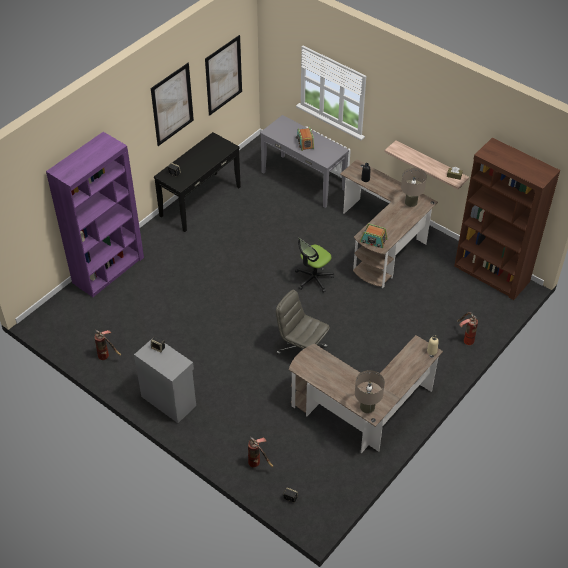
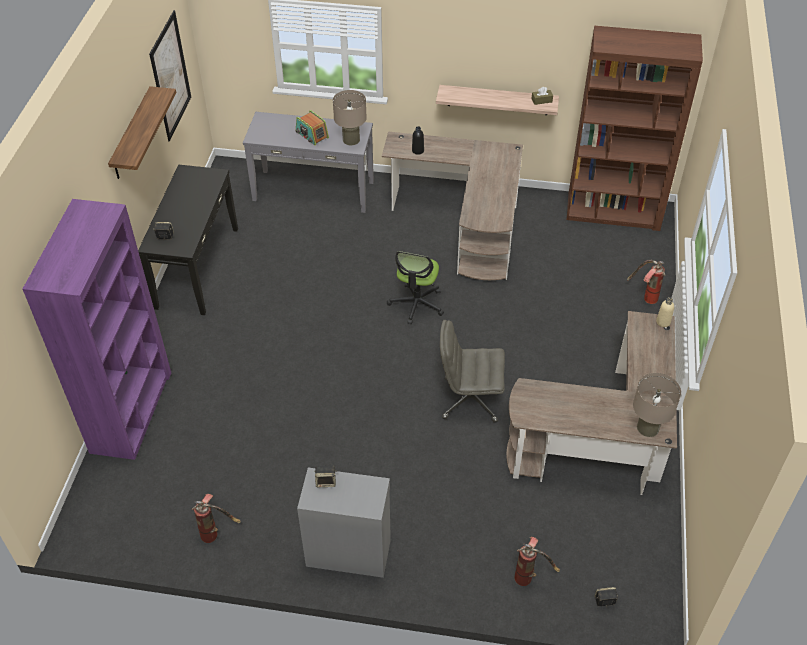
camera: 30 degrees left, 0 degrees up
(172, 104) = (132, 134): picture -> shelf
(373, 241) = (487, 219): radio -> none
(411, 202) = (493, 157): beige table lamp -> beige table lamp (351, 139)

